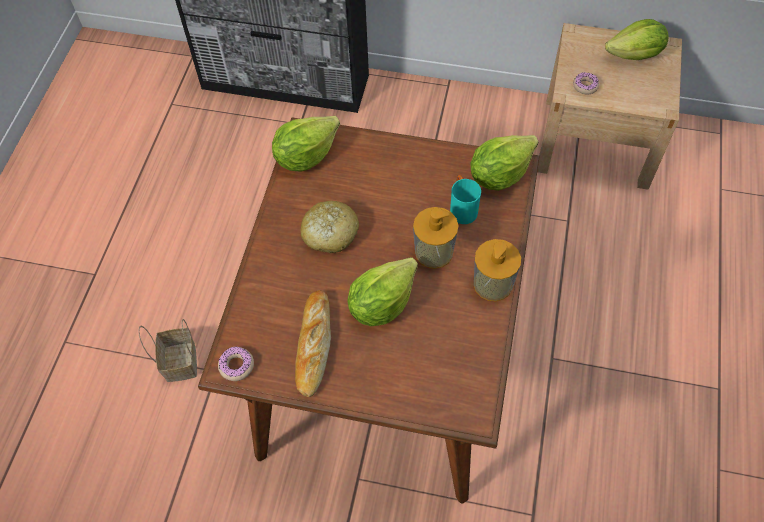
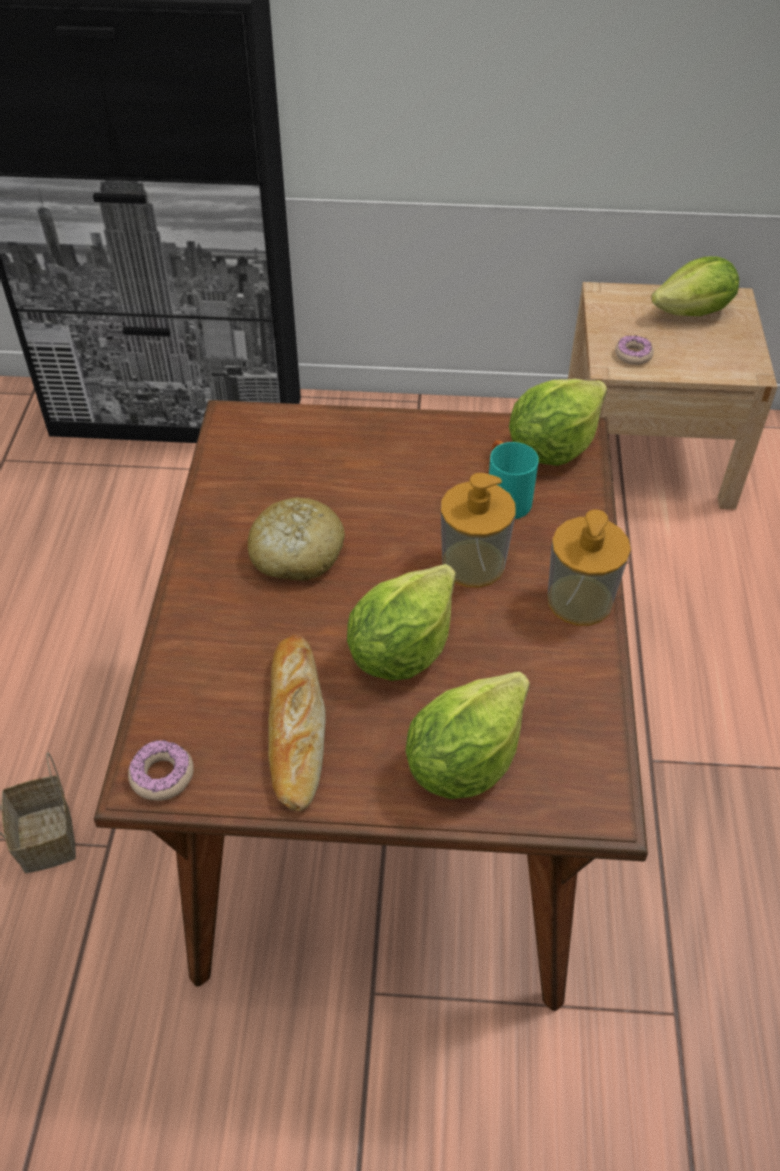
camera: 10 degrees left, 10 degrees down
(305, 156) = (239, 449): lettuce -> lettuce (464, 759)

